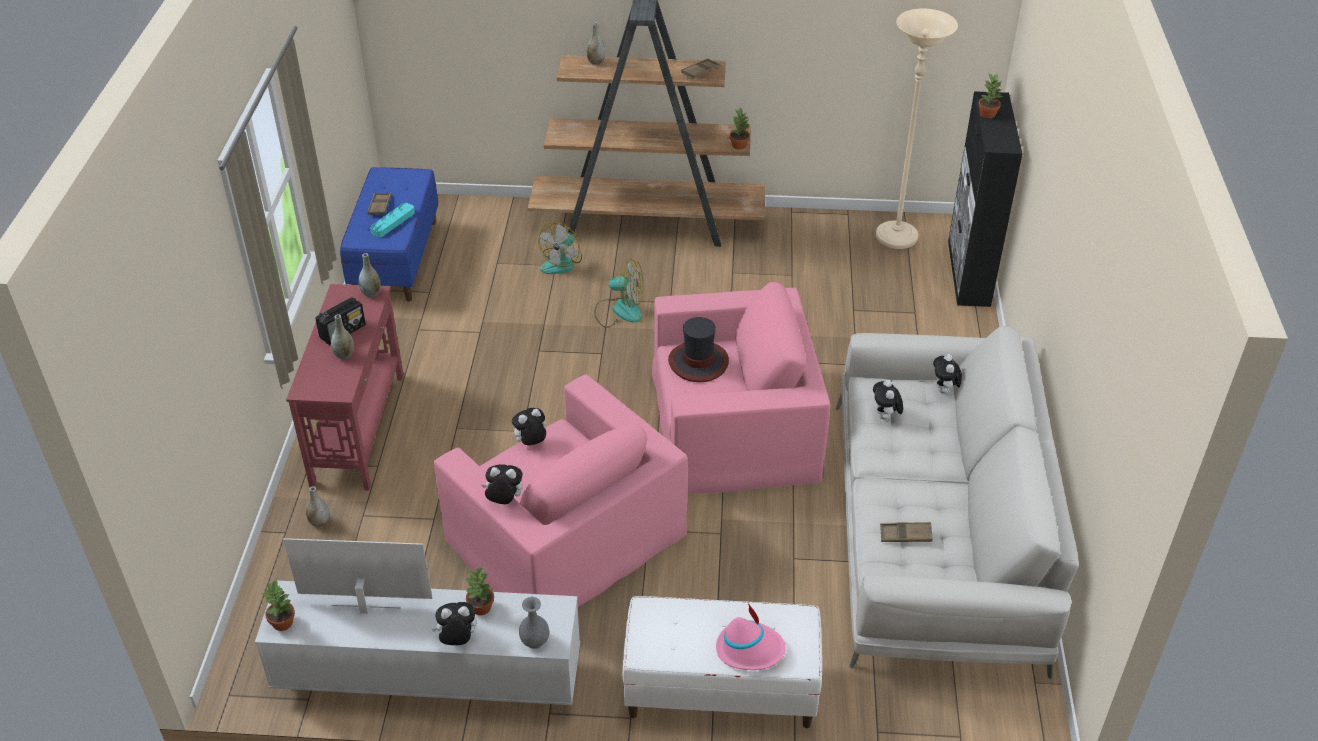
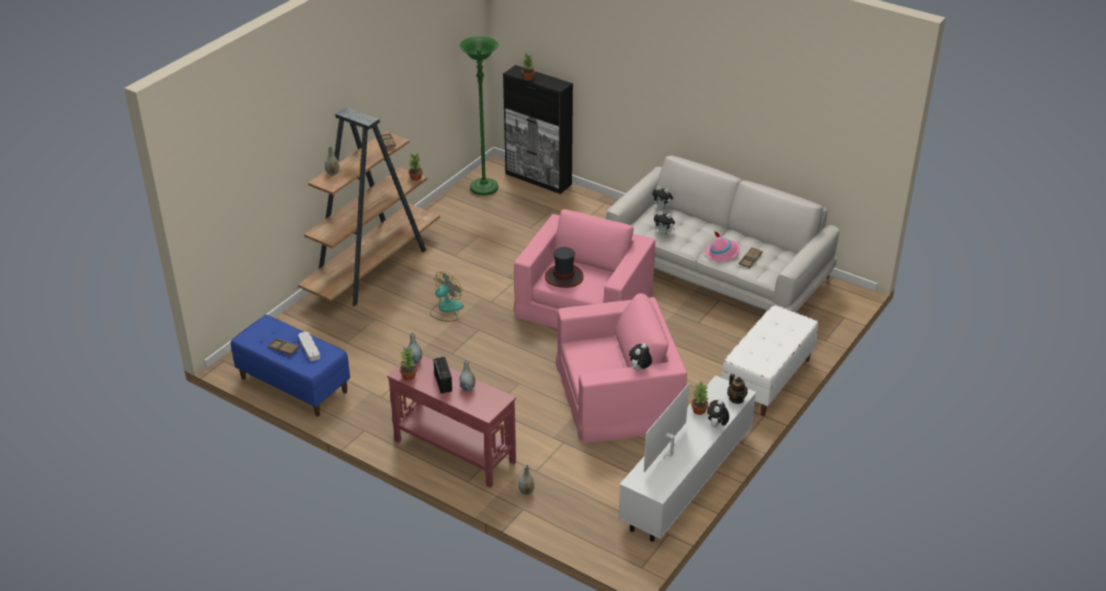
camera: 60 degrees left, 5 degrees down
(283, 622) = (656, 488): potted plant -> potted plant (409, 376)
(393, 222) = (309, 348): turquoise tray -> grey tray
(530, 443) = (576, 359): plush toy -> none
(535, 641) = (736, 399): grey vase -> teapot
(562, 262) = (375, 315): fan -> none
(750, 649) = (786, 335): pink hat -> pink hat (722, 253)
(896, 237) = (484, 188): beige floor lamp -> green floor lamp

